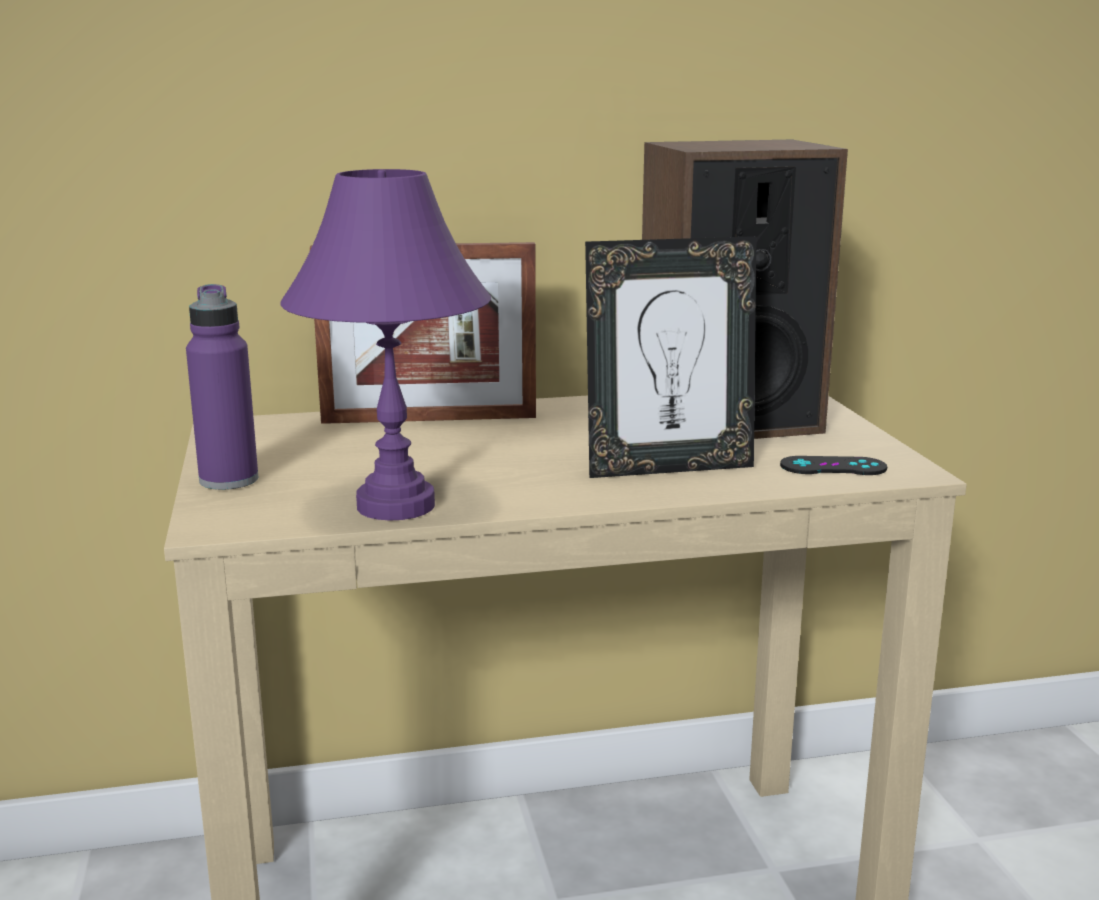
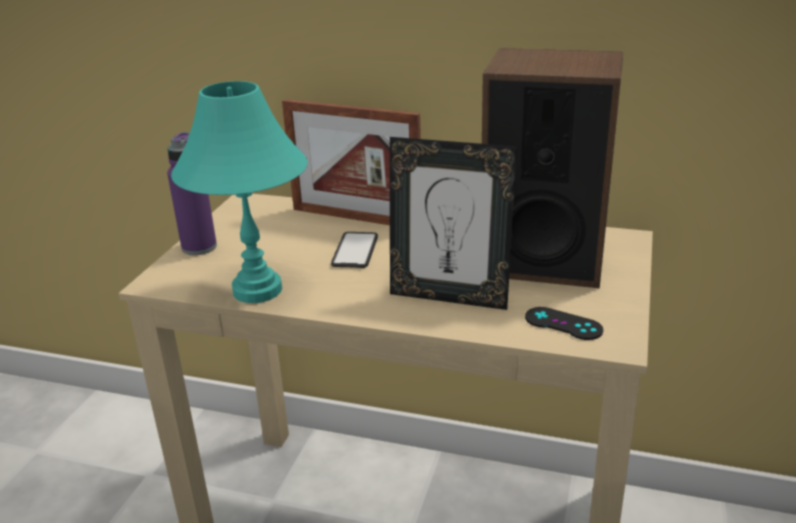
camera: 30 degrees right, 10 degrees up
(397, 505) = (258, 290): purple table lamp -> turquoise table lamp
(478, 448) = (355, 251): none -> phone

